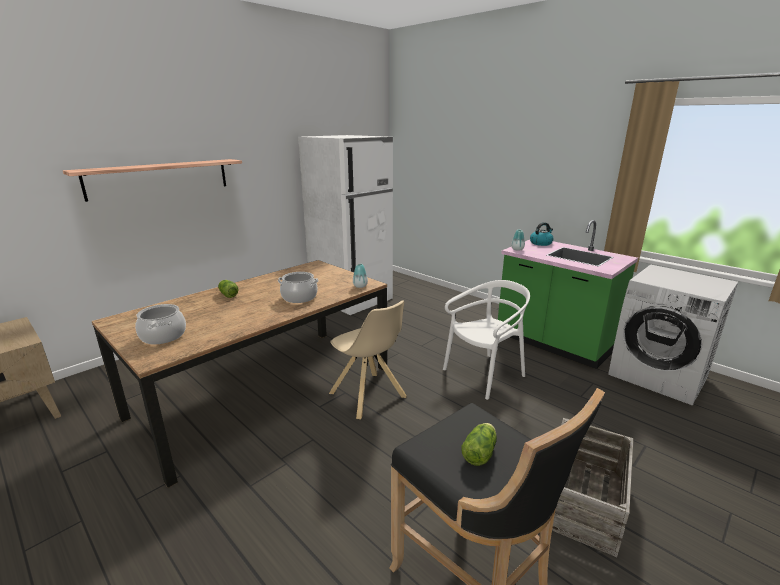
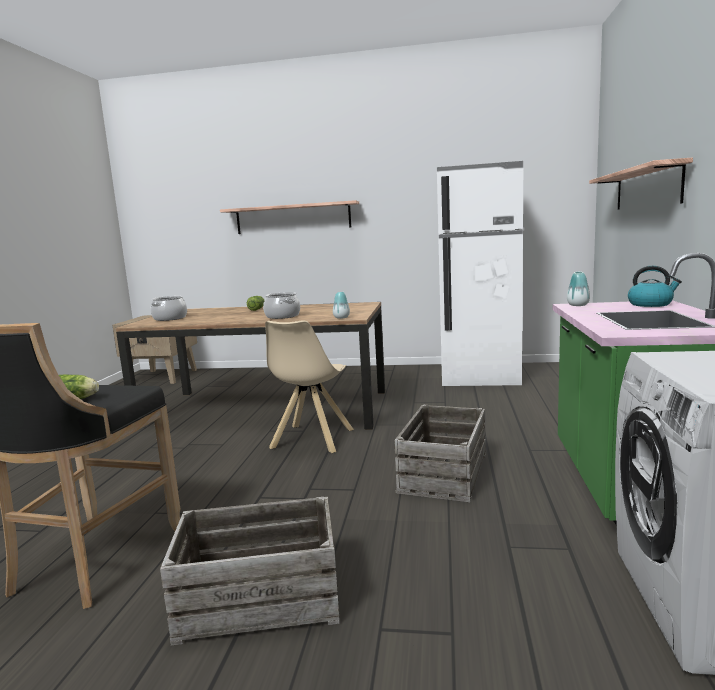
camera: 55 degrees right, 10 degrees down
(472, 164) = (646, 188): none -> shelf
(484, 375) = (444, 473): white chair -> crate

